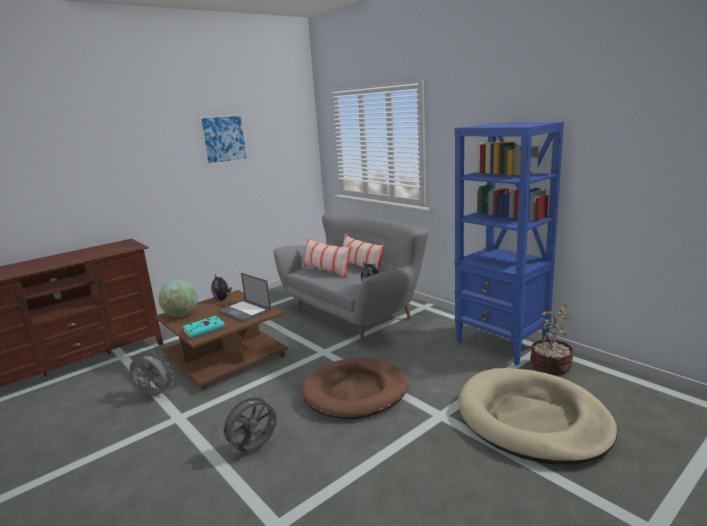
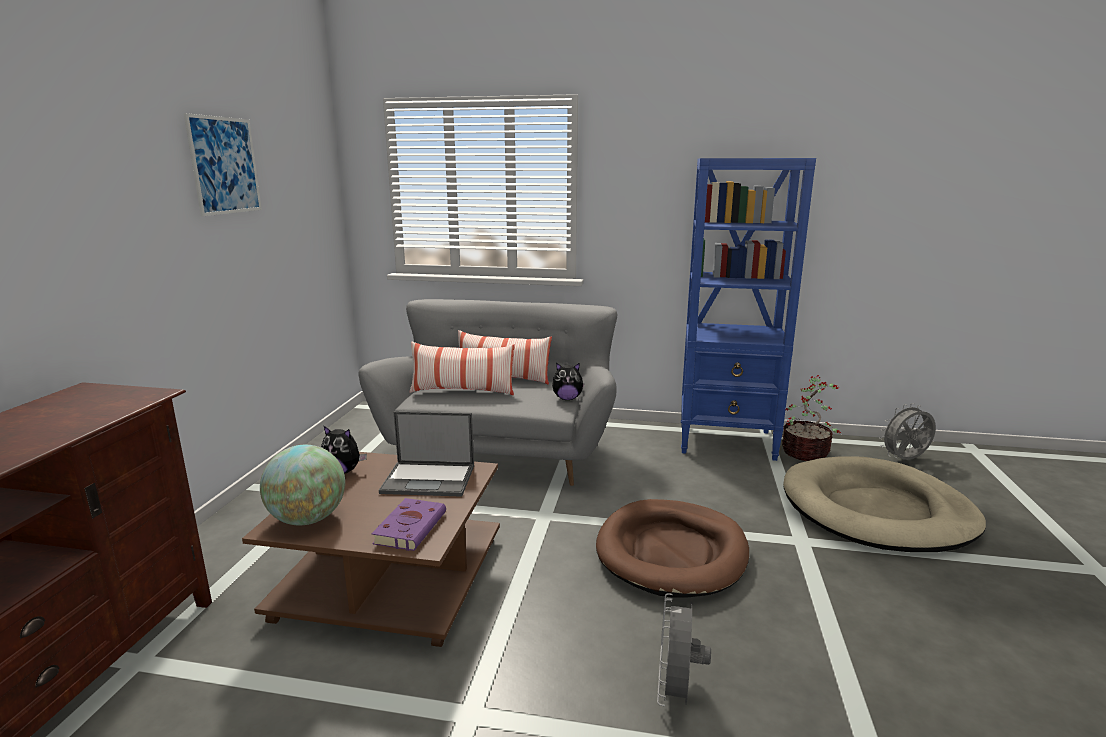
camera: 40 degrees left, 0 degrees up
(154, 395) = (350, 701): grey fan -> grey fan (905, 460)
(205, 329) = (411, 527): turquoise book -> purple book

